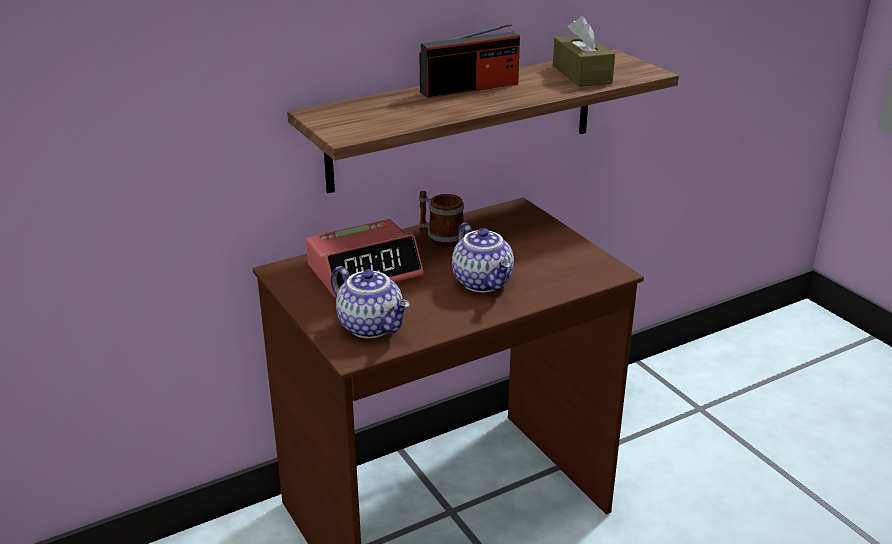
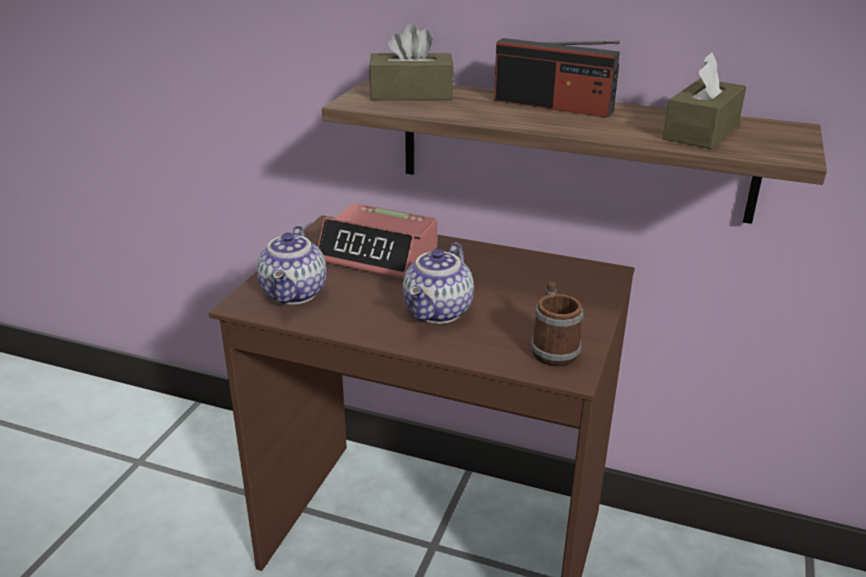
camera: 50 degrees right, 0 degrees up
(362, 113) = (411, 94): none -> brown tissue box
(440, 237) = (486, 261): mug -> mug (552, 348)

